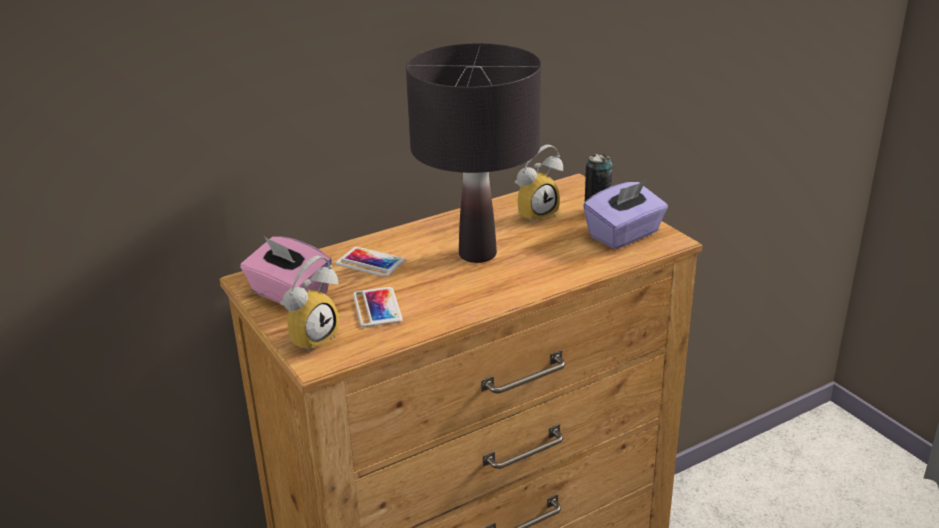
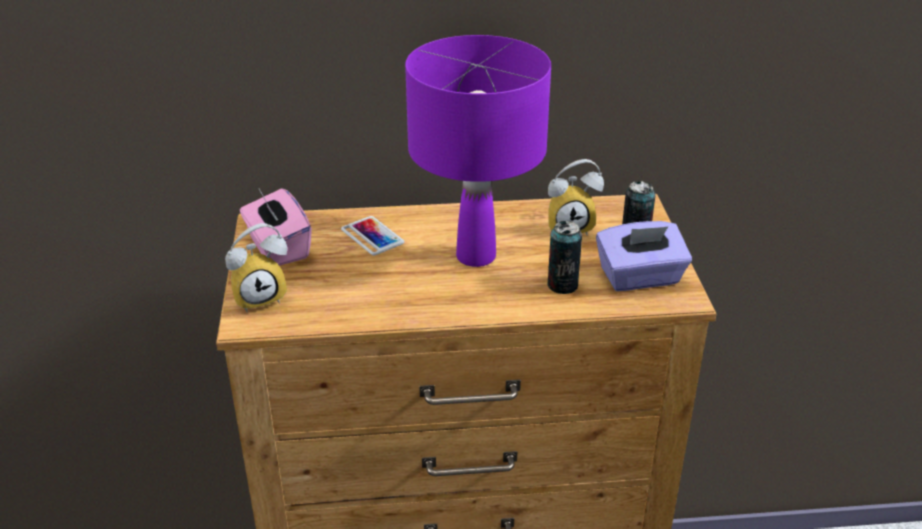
camera: 25 degrees right, 5 degrees up
(377, 307) = (339, 285): phone -> none
(477, 254) = (475, 256): black table lamp -> purple table lamp
(569, 256) = (562, 285): none -> can

